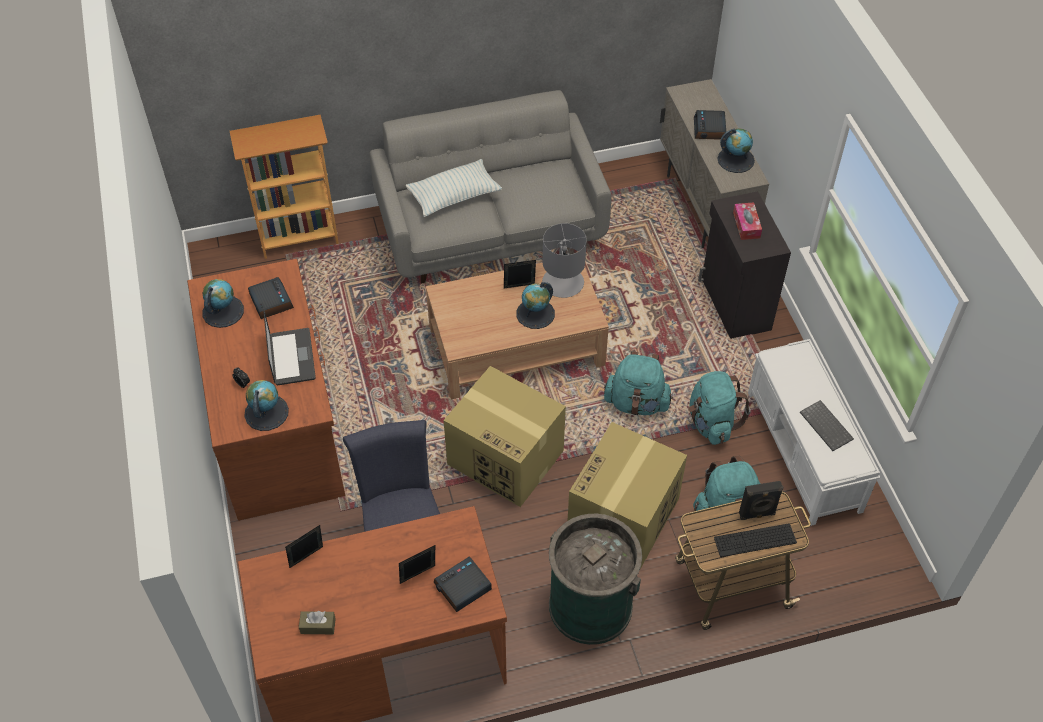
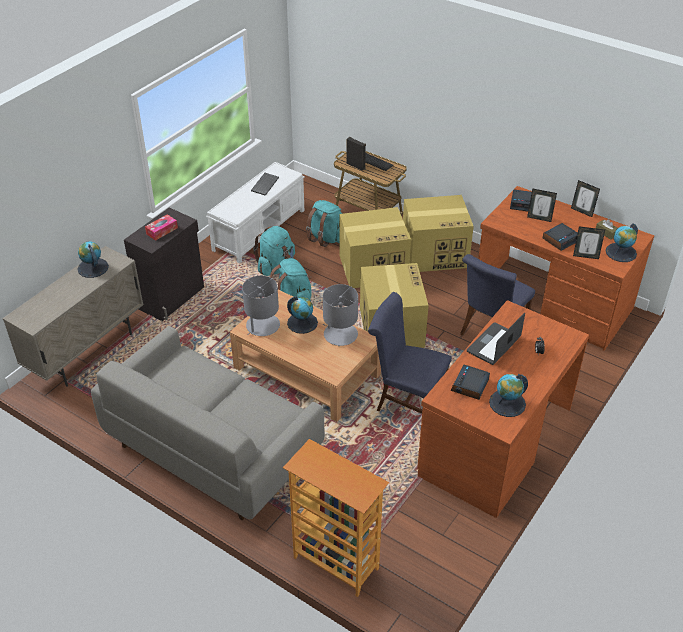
camera: 130 degrees left, 10 degrees down
(266, 412) = (540, 328): globe -> globe (621, 252)
(397, 395) = (406, 400): none -> blue chair
(454, 196) = (241, 417): pillow -> none
(488, 331) = (340, 334): none -> grey table lamp
(519, 288) = (289, 341): picture frame -> picture frame (582, 211)
(590, 606) = (435, 253): green trash can -> cardboard box
(710, 129) = (68, 292): alarm clock -> alarm clock (560, 239)

